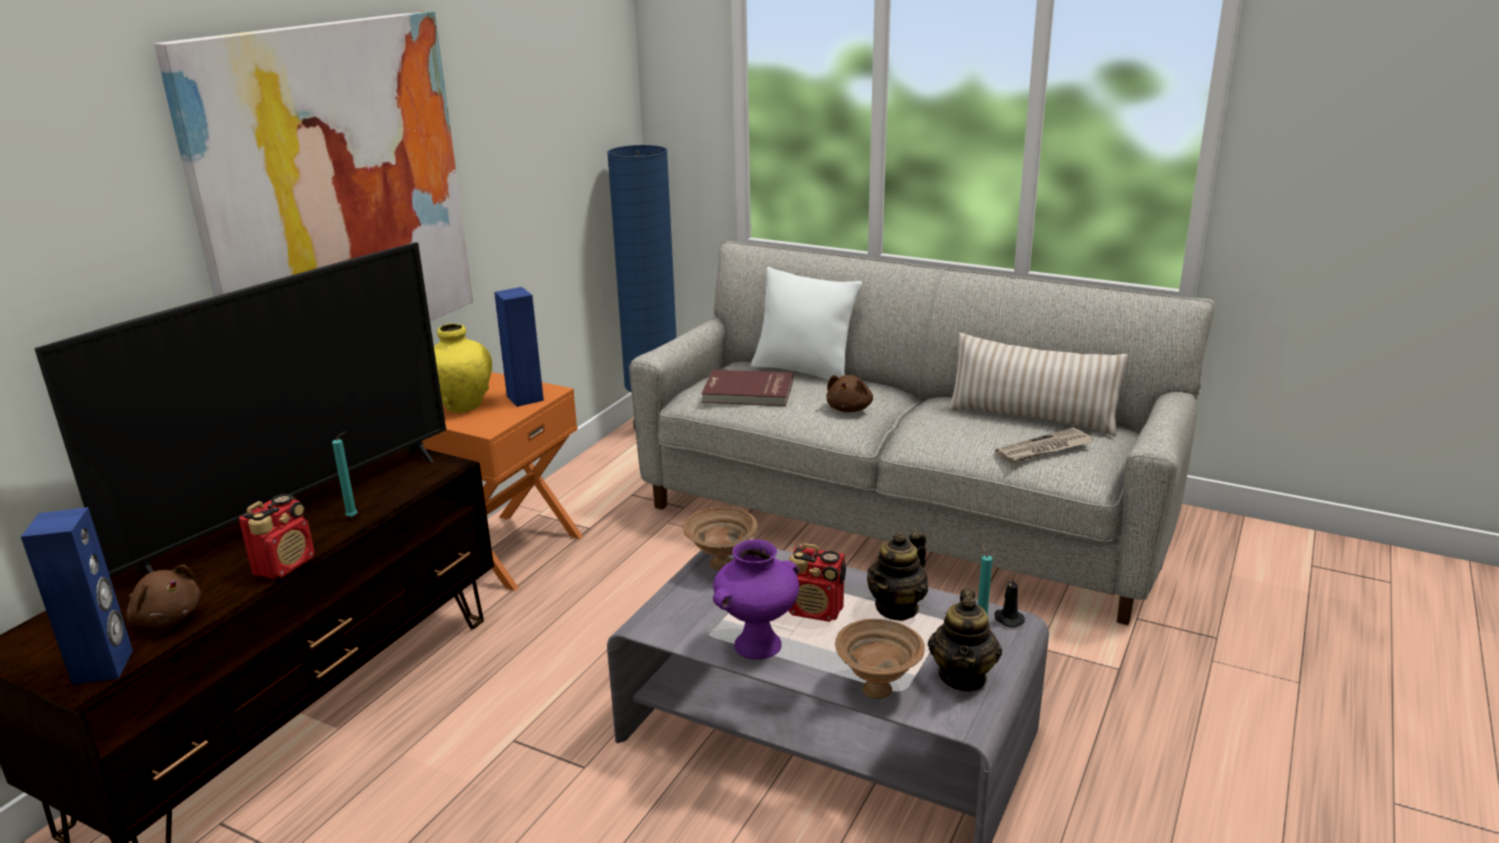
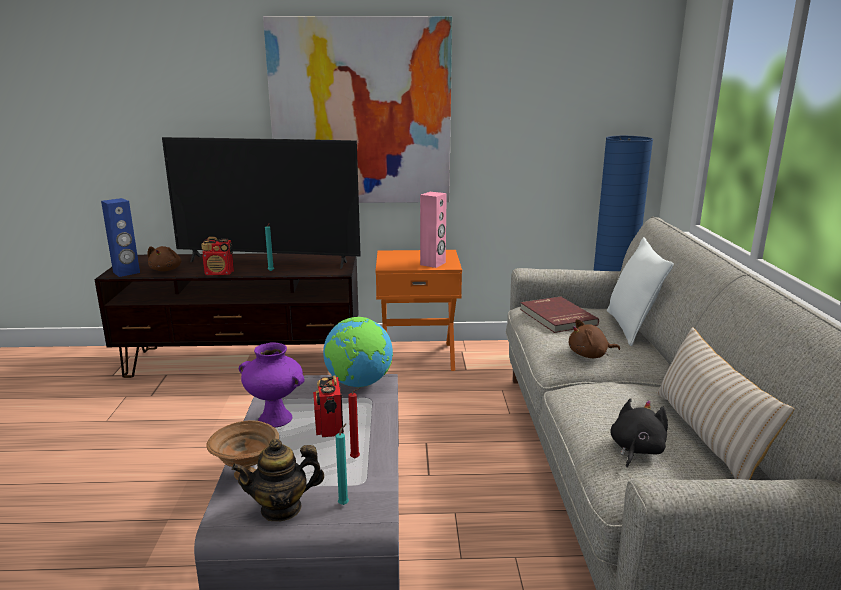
camera: 60 degrees right, 5 degrees down
(463, 405) = (406, 256): yellow vase -> none
(525, 398) = (433, 264): blue speaker -> pink speaker
(722, 565) = (359, 384): brown bowl -> globe
(897, 608) = (356, 458): teapot -> red candle
(1008, 619) = (378, 513): black candle -> none
(1044, 449) = (636, 450): newspaper -> black plush toy

